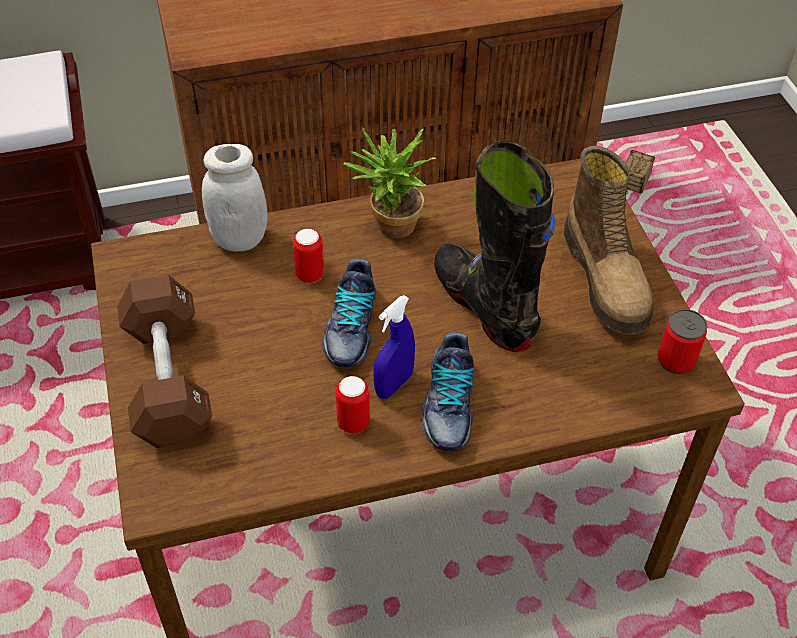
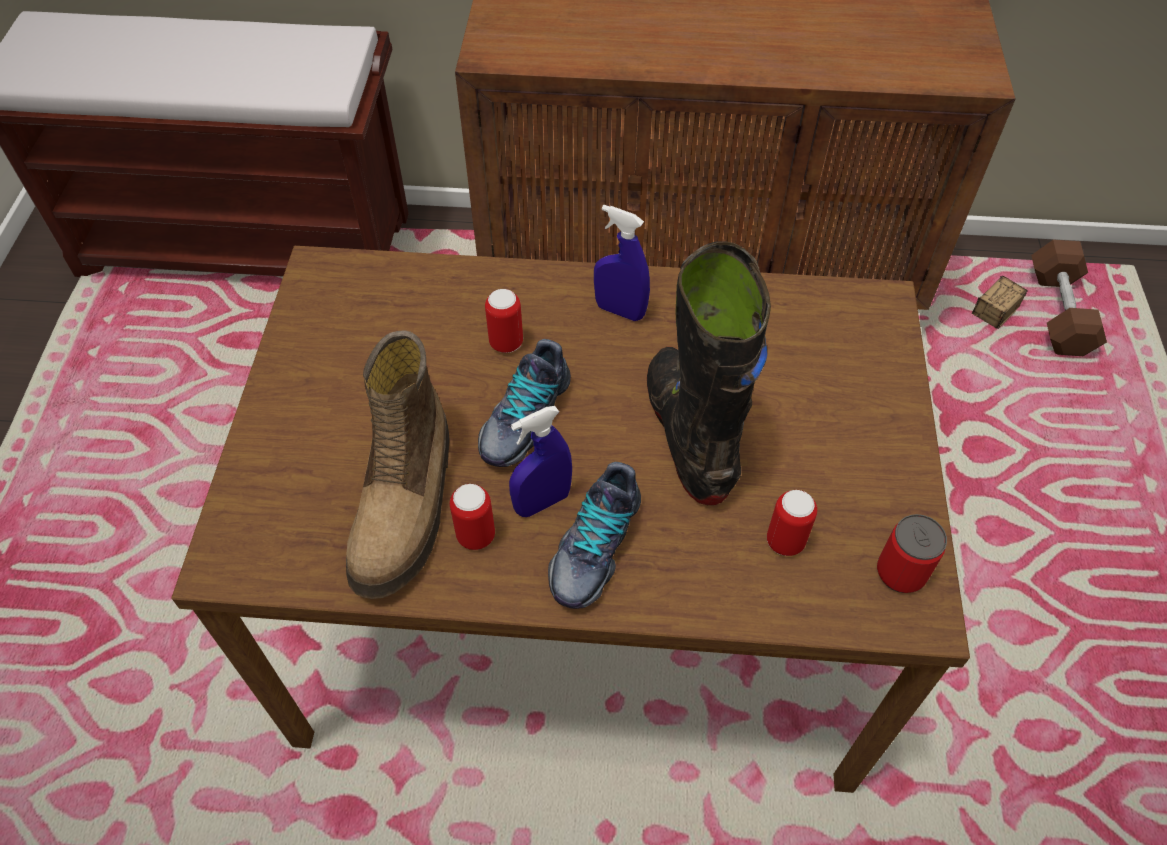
camera: 20 degrees right, 5 degrees up
(167, 379) = (300, 423): brown dumbbell -> brown dumbbell (1058, 312)
(239, 239) = (449, 280): white jar -> none
(389, 229) = (620, 311): potted plant -> blue spray bottle
(586, 362) = (785, 542): none -> can
(607, 278) = (856, 441): boot -> boot (406, 504)

